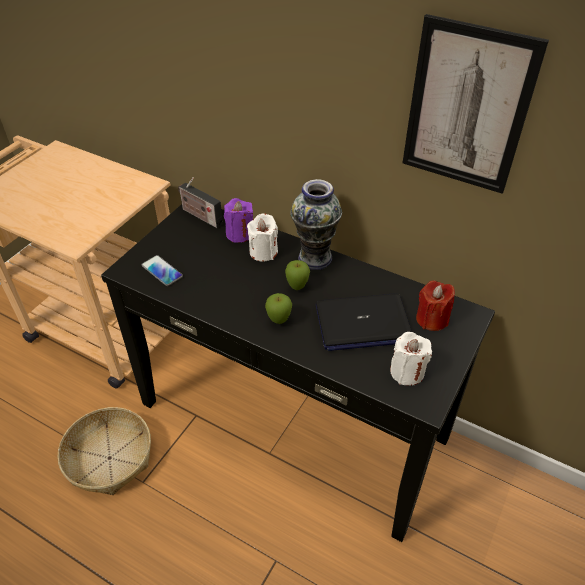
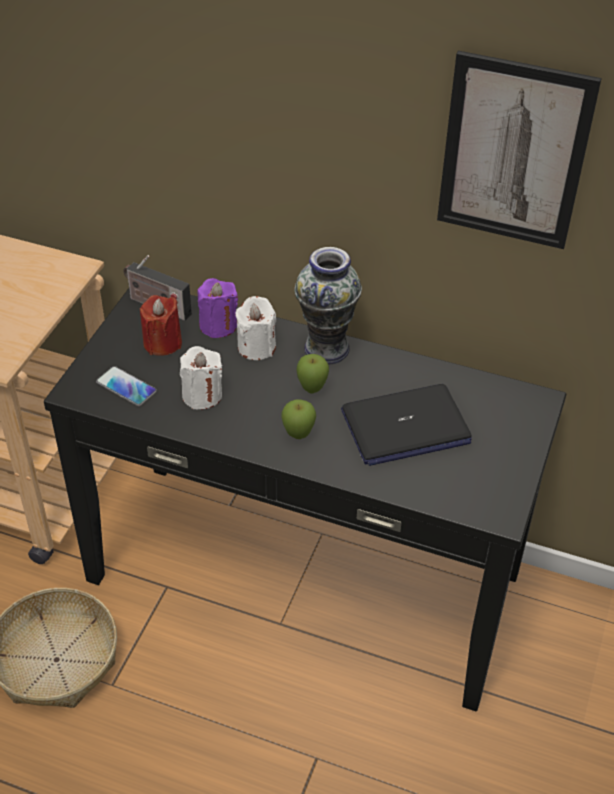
camera: 10 degrees left, 0 degrees up
(407, 372) = (471, 480): white candle -> white candle (202, 395)
(432, 319) = (490, 412): red candle -> red candle (162, 343)

